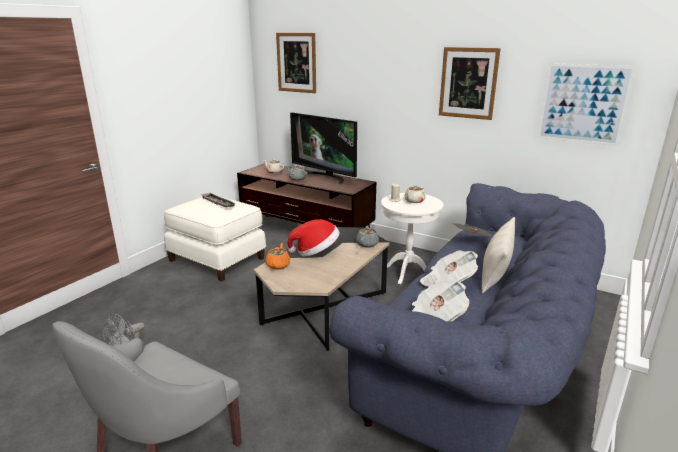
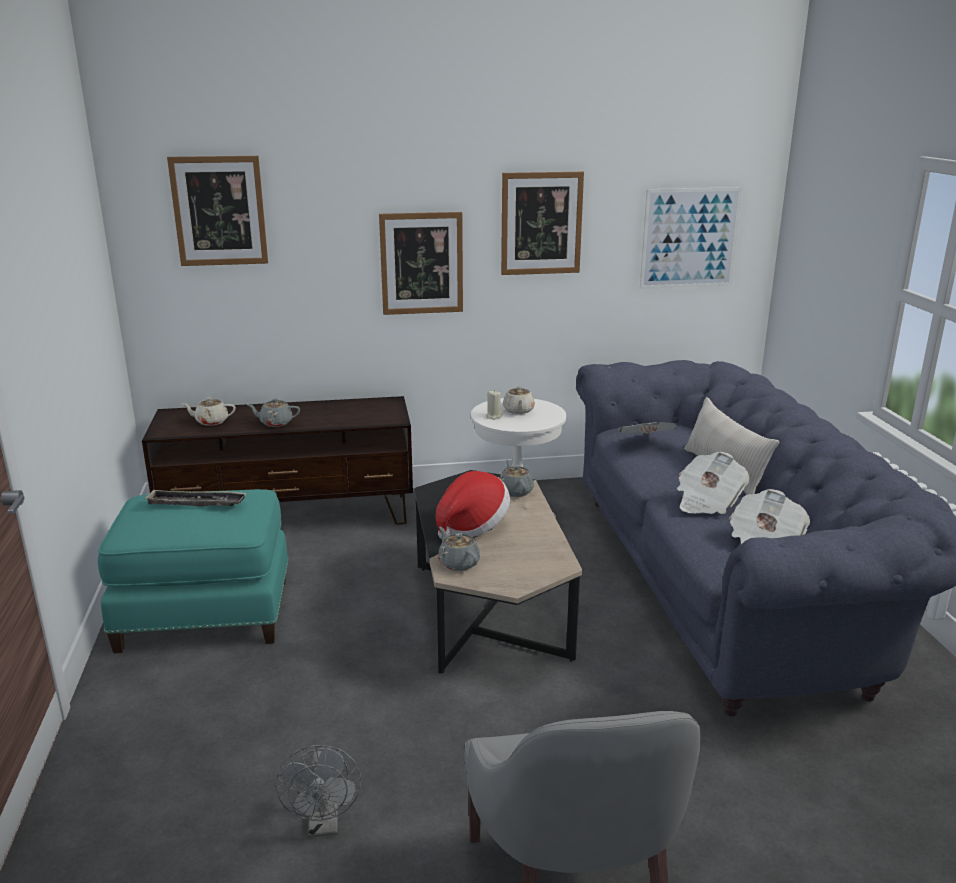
camera: 40 degrees left, 0 degrees up
(218, 259) = (206, 612): white ottoman -> turquoise ottoman
(278, 265) = (458, 563): orange teapot -> grey teapot
(325, 177) = (314, 408): television -> none
(392, 102) = (421, 263): none -> picture

